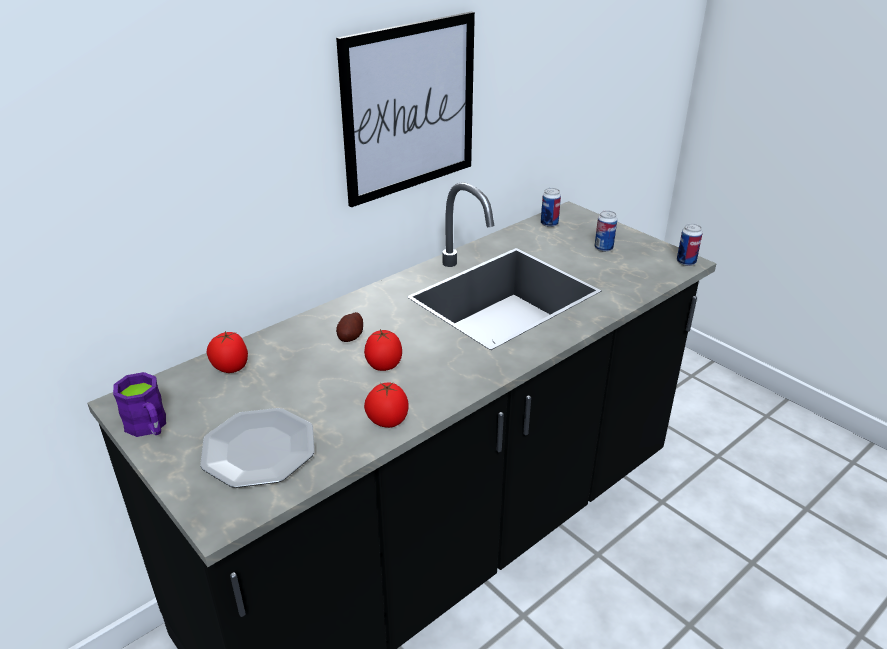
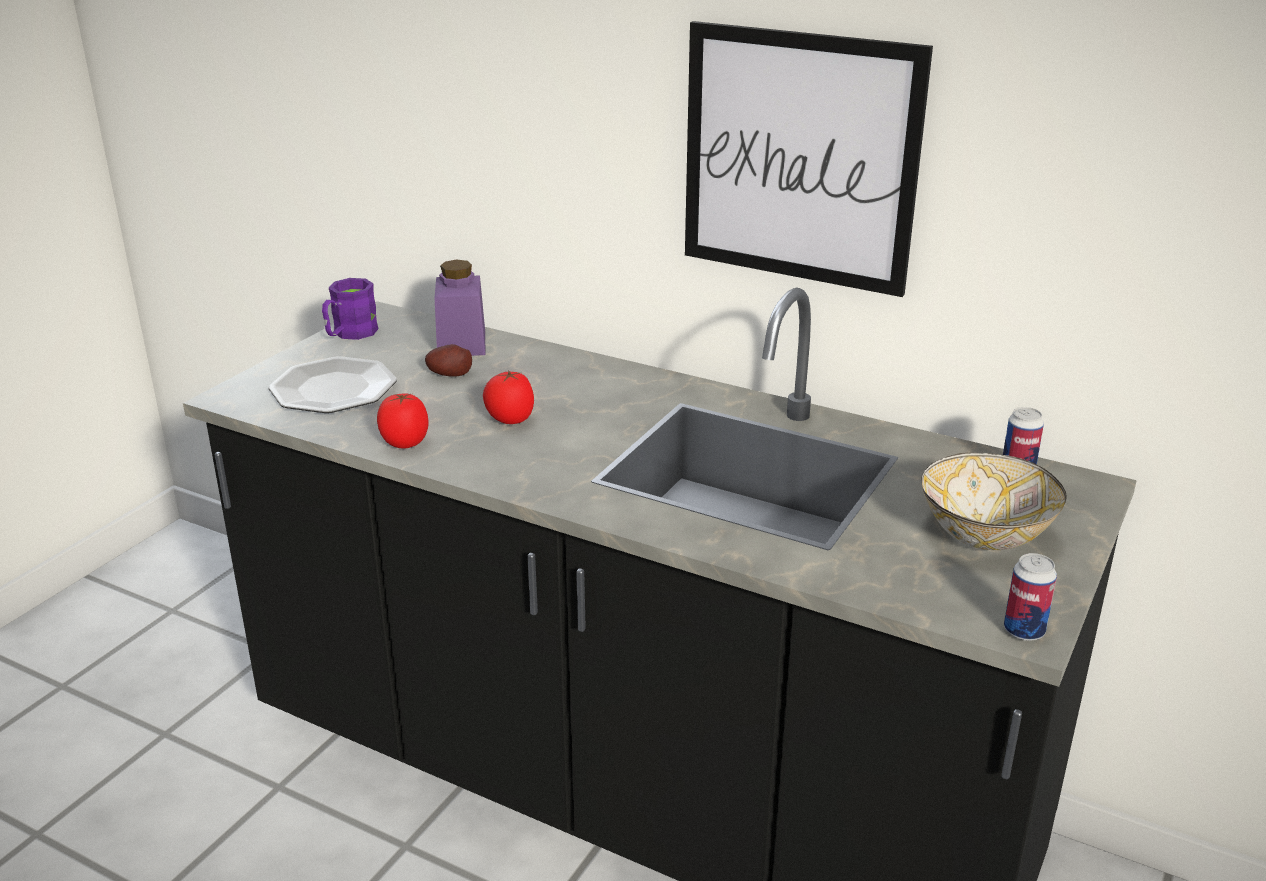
camera: 70 degrees right, 5 degrees down
(230, 368) = (461, 343): tomato -> purple jar
(350, 337) = (559, 389): potato -> potato (449, 374)
(603, 248) = (983, 535): can -> bowl

